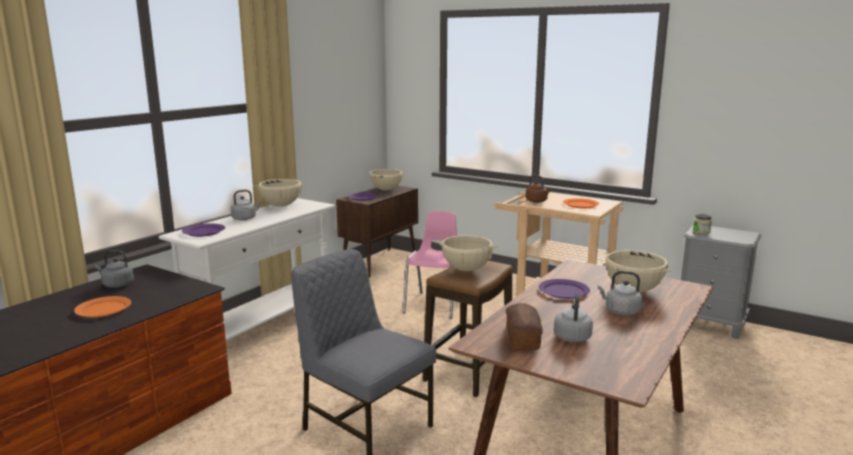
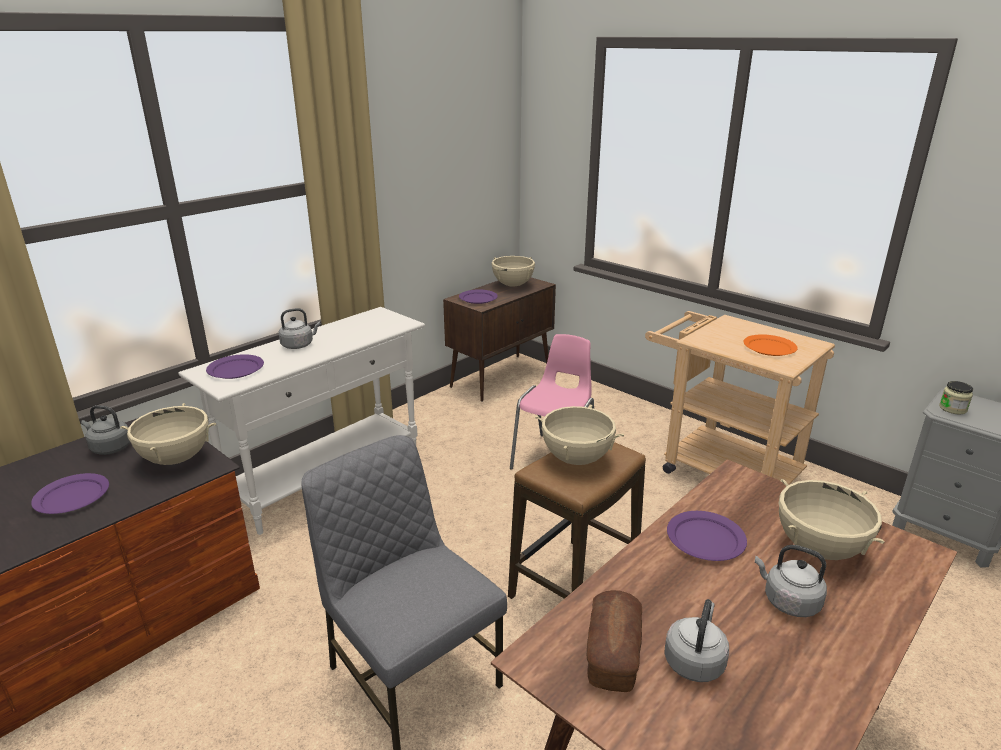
camera: 10 degrees right, 10 degrees up
(103, 309) = (71, 496): orange plate -> purple plate
(281, 206) = (354, 322): beige cooking pot -> beige cooking pot (176, 459)
(537, 201) = (706, 336): brown kettle -> none

